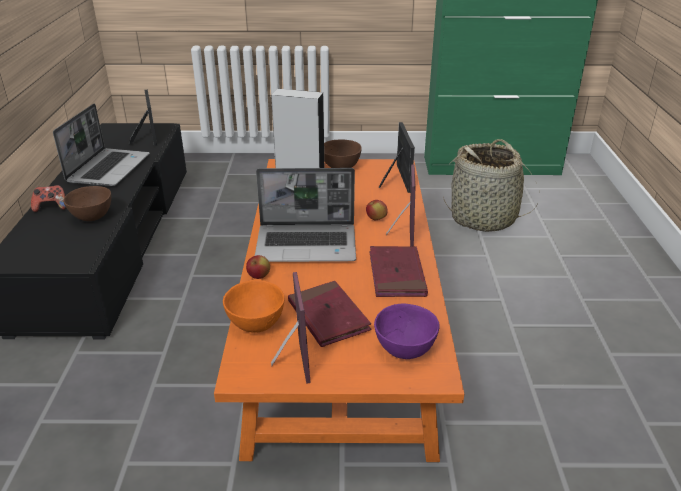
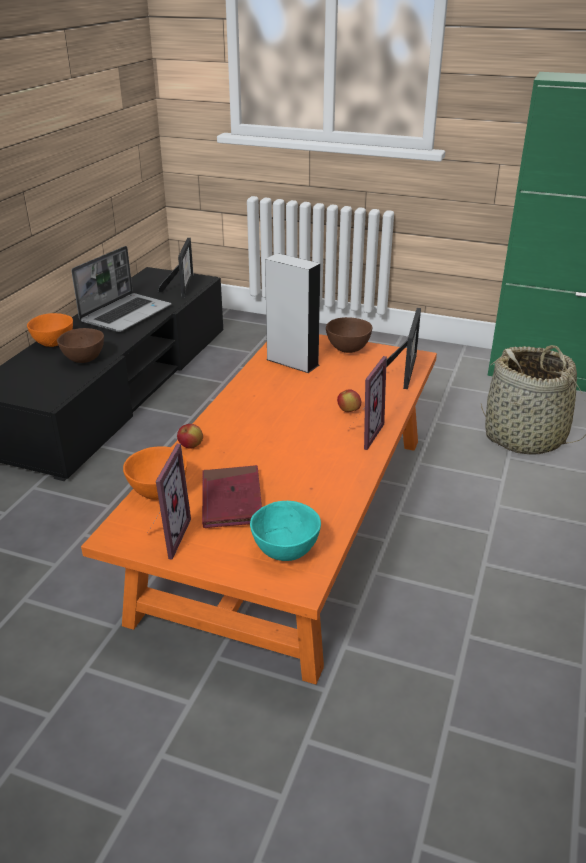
camera: 20 degrees right, 0 degrees up
(51, 207) = (54, 343): game controller -> orange bowl
(307, 244) = (259, 424): laptop -> none
(397, 275) = (330, 473): red book -> none
(404, 350) = (284, 551): purple bowl -> turquoise bowl

